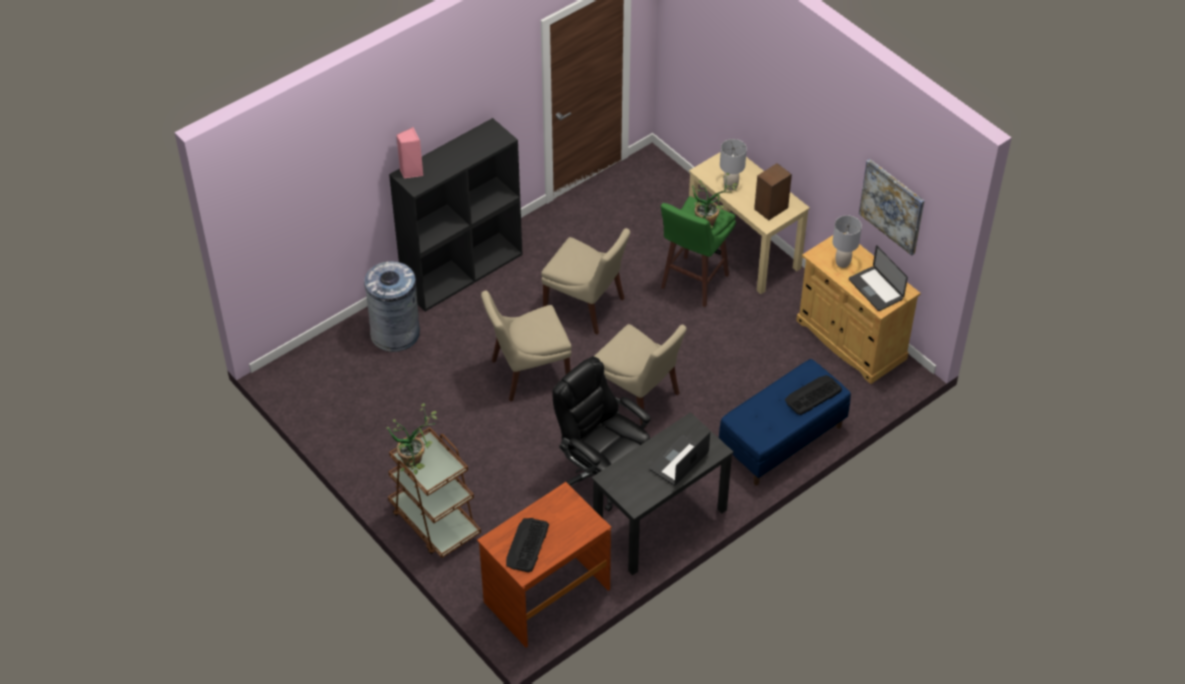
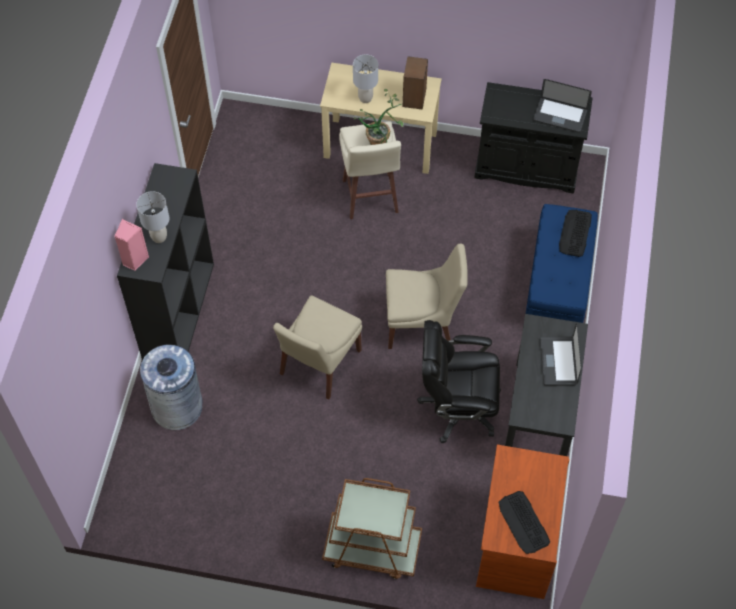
camera: 40 degrees left, 10 degrees up
(416, 462) = (363, 518): potted plant -> none
(586, 306) = (308, 274): beige chair -> none
(693, 283) = (370, 198): green stool -> beige stool
(842, 263) = (515, 109): grey table lamp -> grey table lamp (159, 237)
(850, 340) = (526, 167): beige cabinet -> black cabinet
(892, 206) = (547, 38): picture -> none

